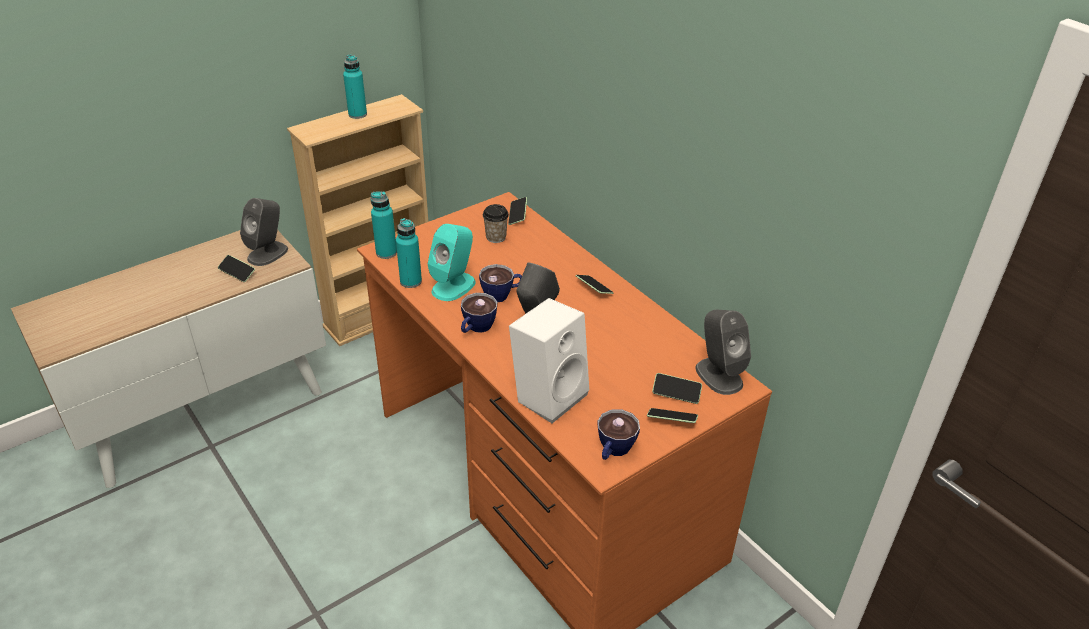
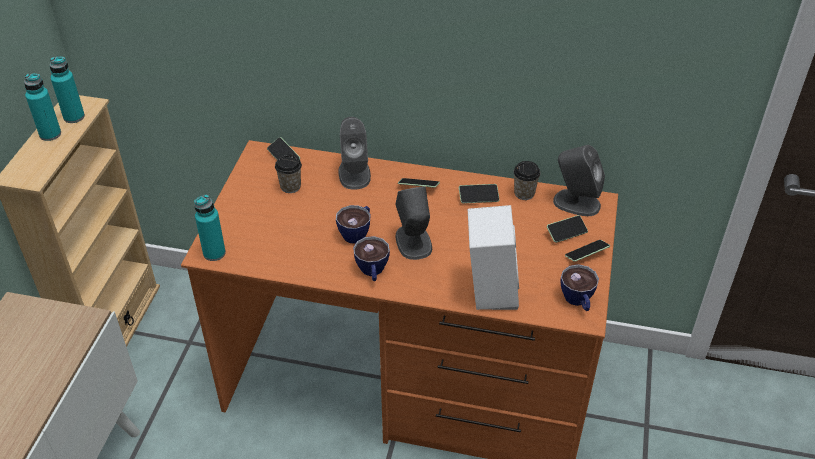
camera: 40 degrees left, 5 degrees up
(237, 273) = (43, 360): phone -> phone (478, 198)
(268, 253) = (50, 323): grey speaker -> grey speaker (354, 173)
(411, 281) = (269, 265): turquoise bottle -> turquoise bottle (74, 117)
(454, 286) = (310, 248): turquoise speaker -> none
(679, 342) = (524, 193): none -> cup

